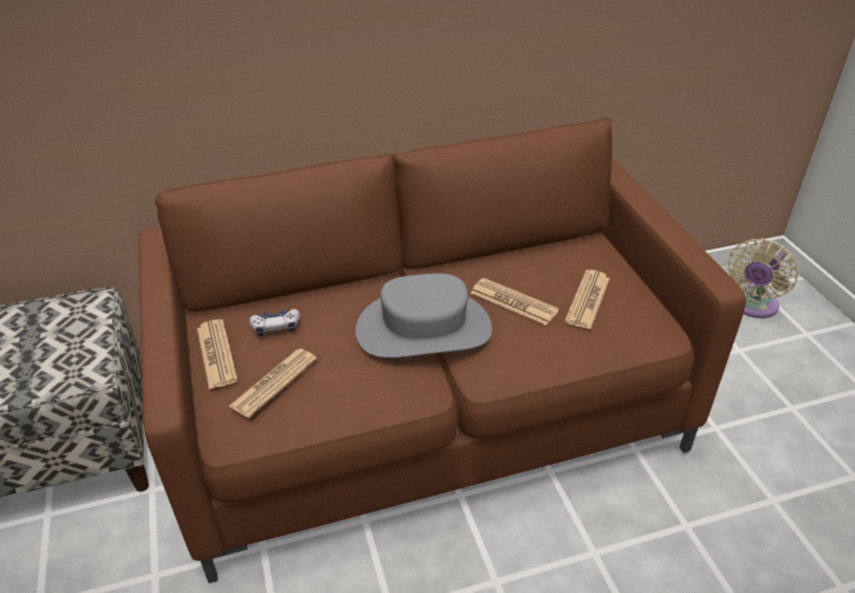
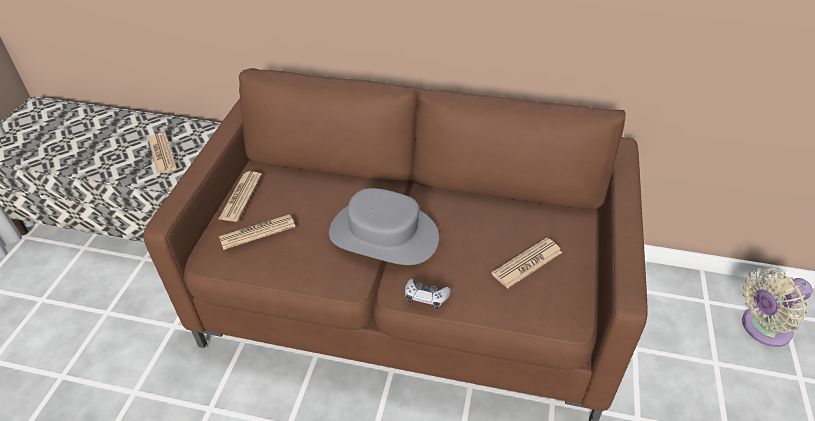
camera: 30 degrees right, 5 degrees up
(276, 327) = (289, 192): game controller -> game controller (426, 297)
(513, 302) = (466, 241): newspaper -> newspaper (162, 153)

